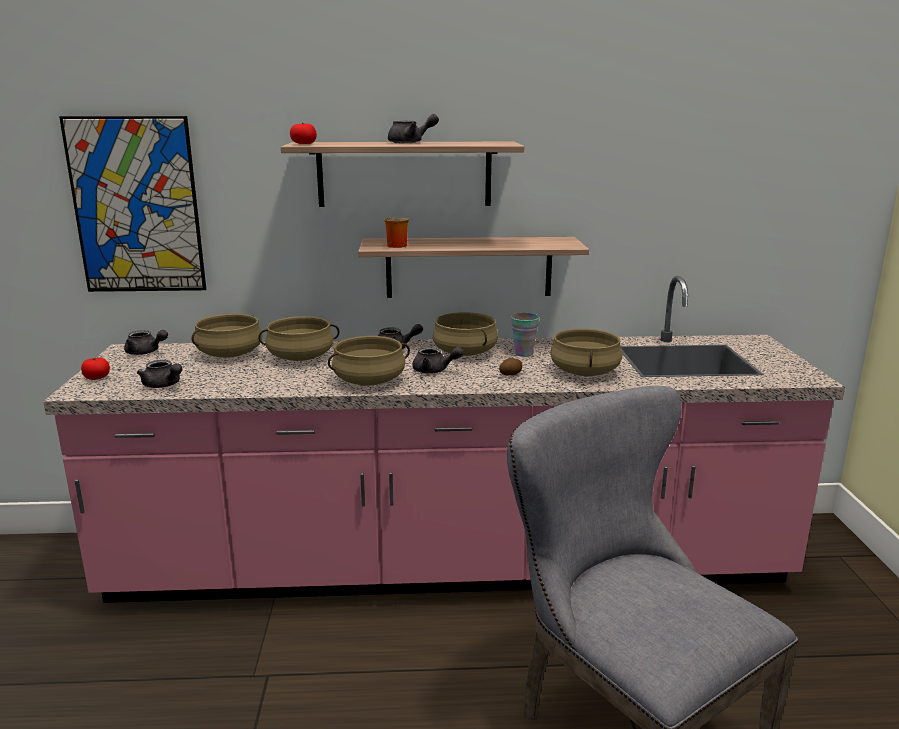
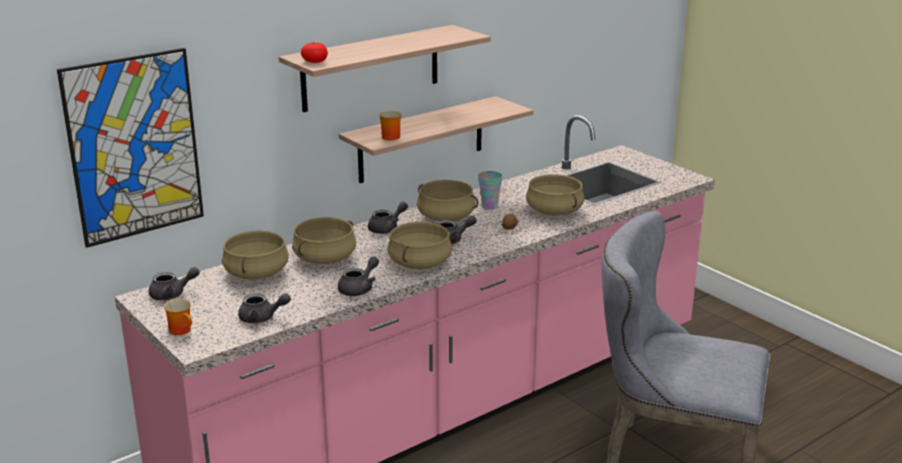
camera: 35 degrees left, 5 degrees up
(97, 377) = (183, 330): tomato -> mug
(411, 142) = (390, 43): grey teapot -> grey teapot (359, 288)

